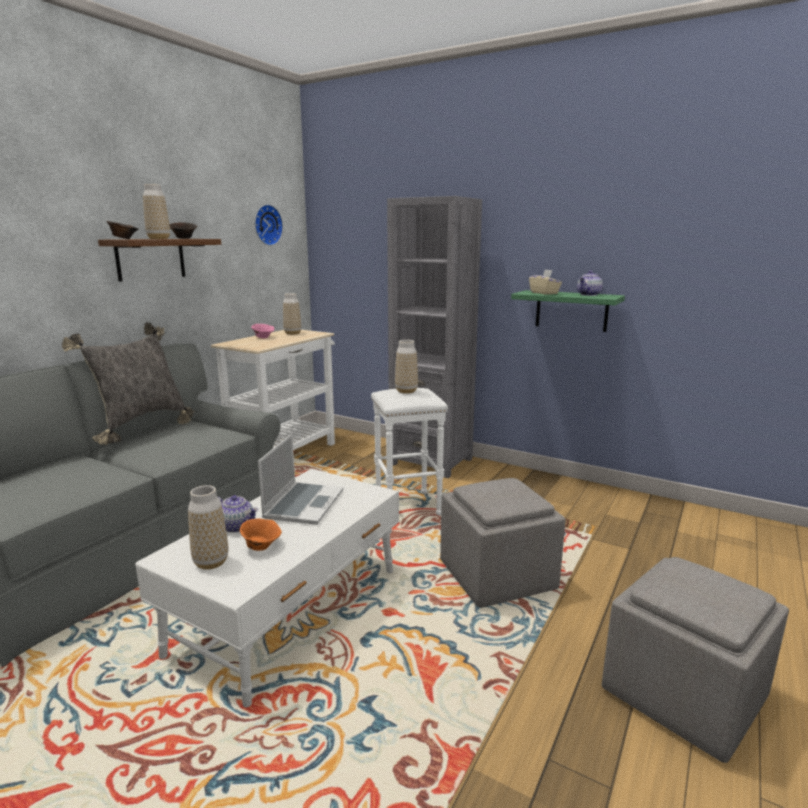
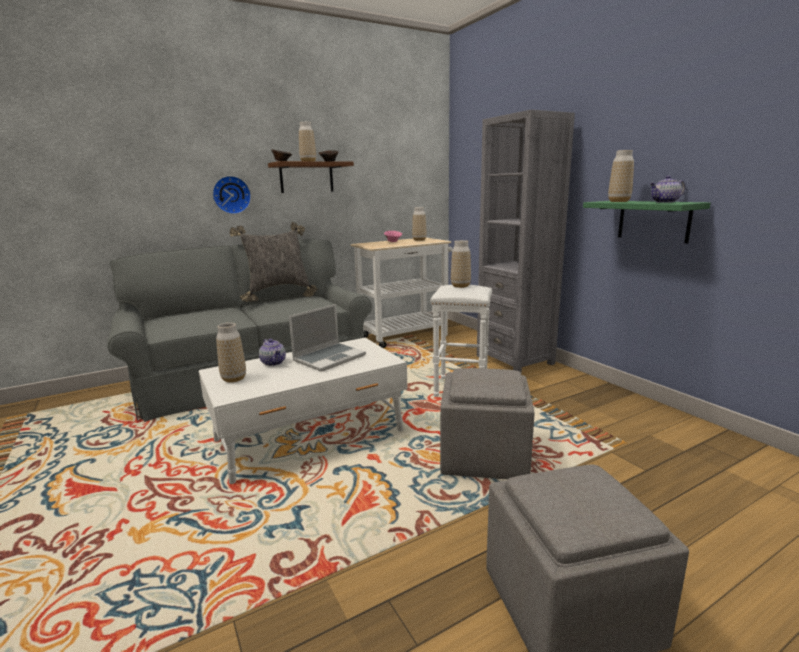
camera: 30 degrees right, 0 degrees up
(261, 546) = (272, 376): orange bowl -> none
(266, 225) = (408, 152): wall clock -> wall clock (231, 195)
(544, 293) = (619, 201): beige tissue box -> vase

